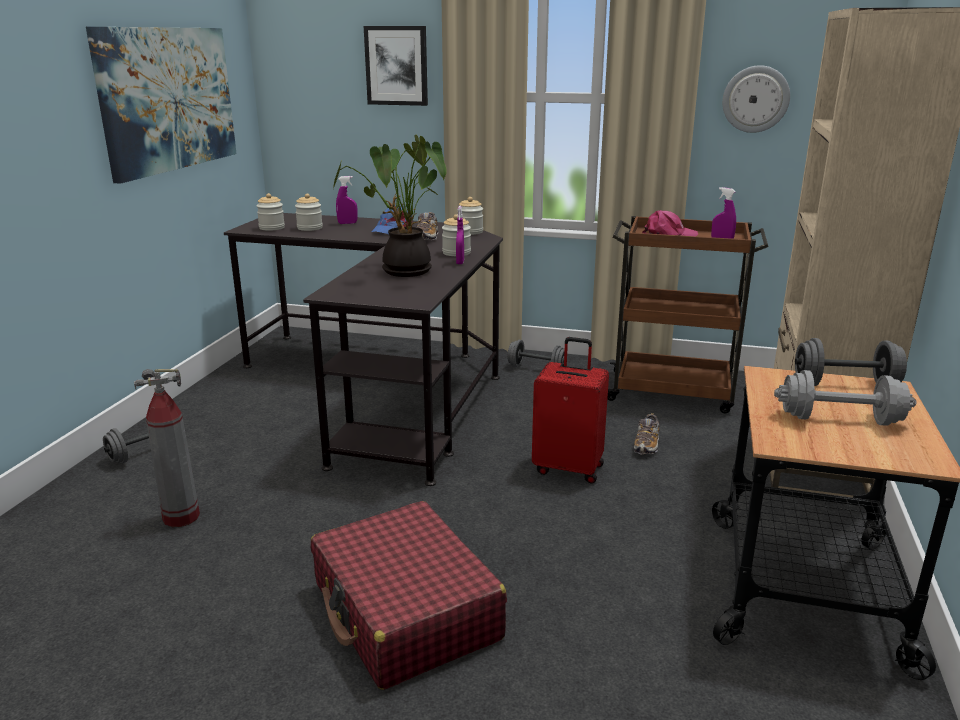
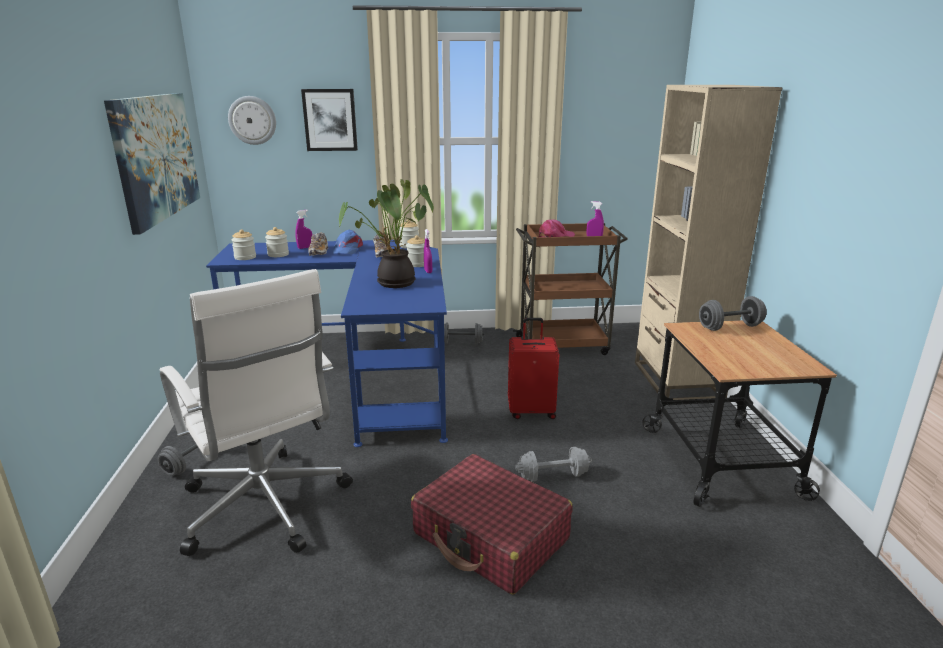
camera: 20 degrees left, 0 degrees up
(180, 517) = (265, 508): fire extinguisher -> white office chair
(385, 387) = (358, 374): black desk -> blue desk
(646, 445) = (570, 385): shoe -> shoe (319, 252)
(755, 99) = (597, 138): wall clock -> wall clock (252, 120)
(839, 419) = (746, 350): grey dumbbell -> grey dumbbell (553, 476)

